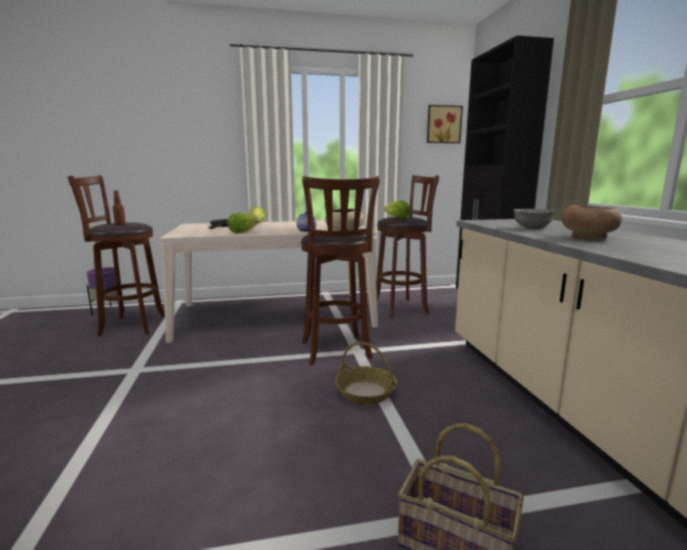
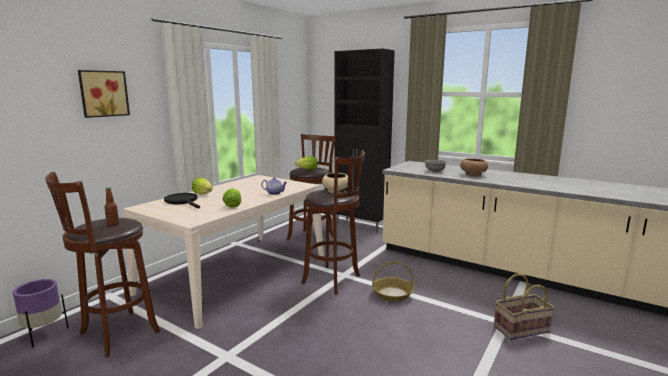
camera: 45 degrees left, 0 degrees up
(443, 124) = (297, 90): picture -> picture (103, 93)

